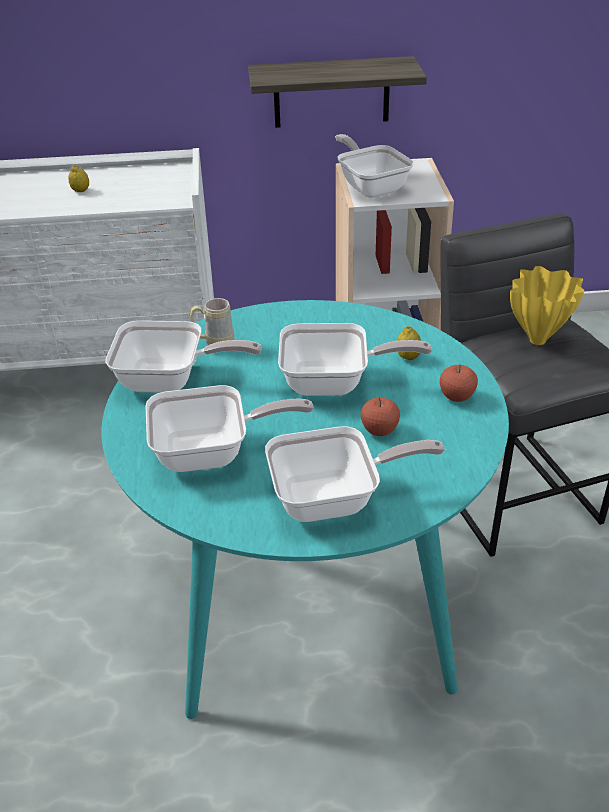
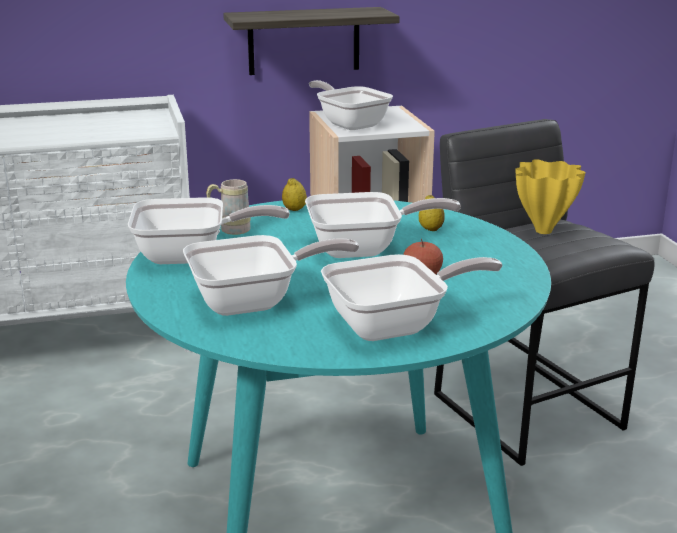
camera: 10 degrees left, 15 degrees down
(81, 191) = (55, 129): lemon -> lemon (294, 210)
(456, 397) = (489, 252): apple -> none

